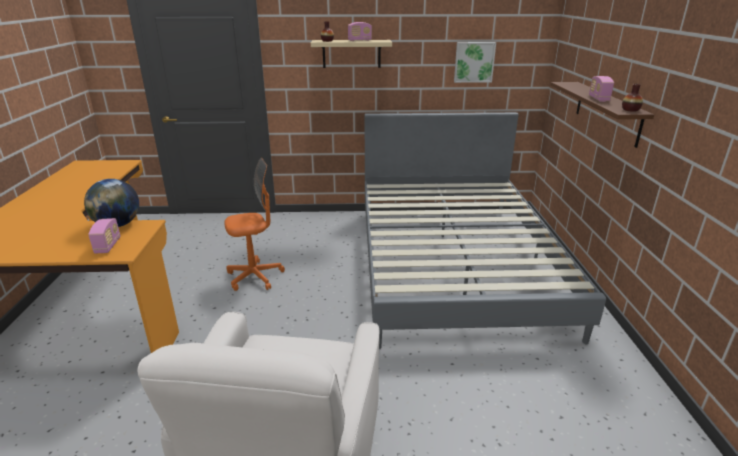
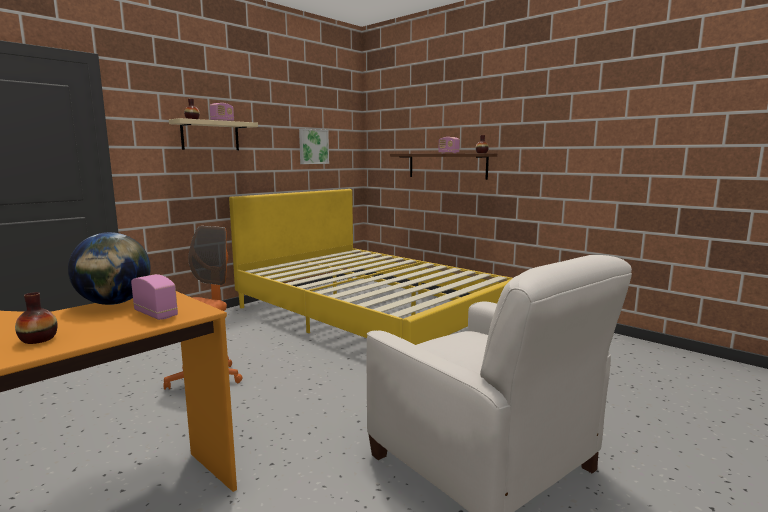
camera: 45 degrees left, 15 degrees down
(42, 245) = (38, 339): none -> vase
(454, 263) = (371, 314): grey bed -> yellow bed

